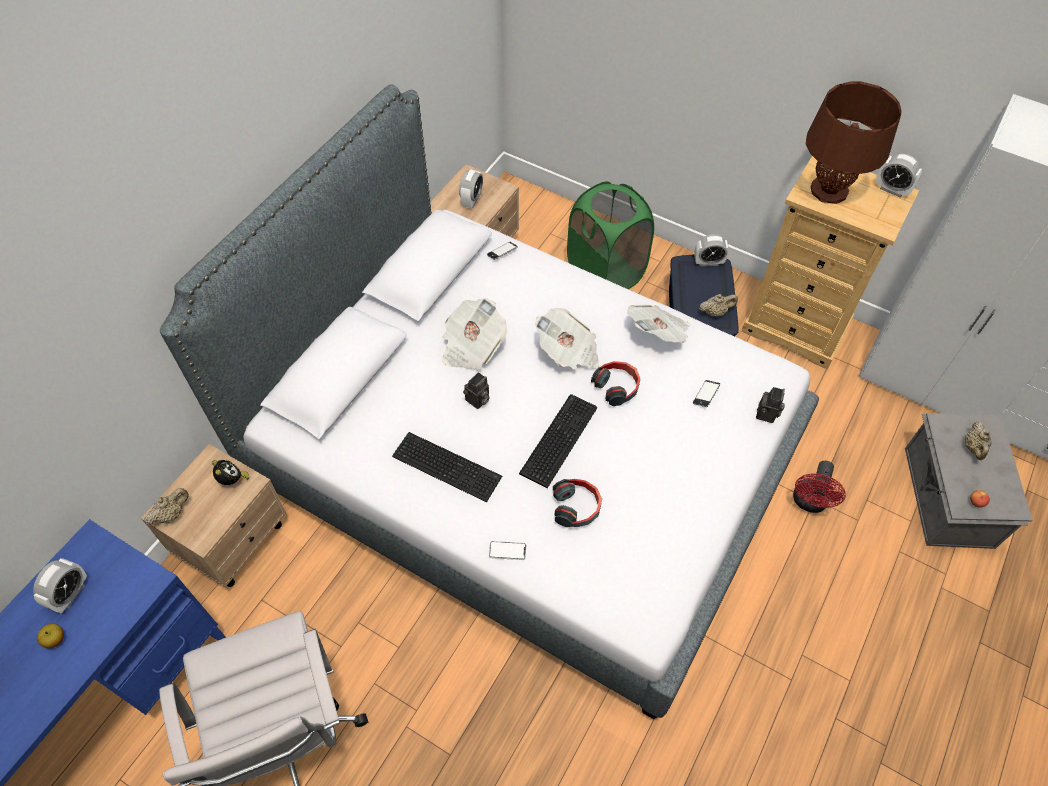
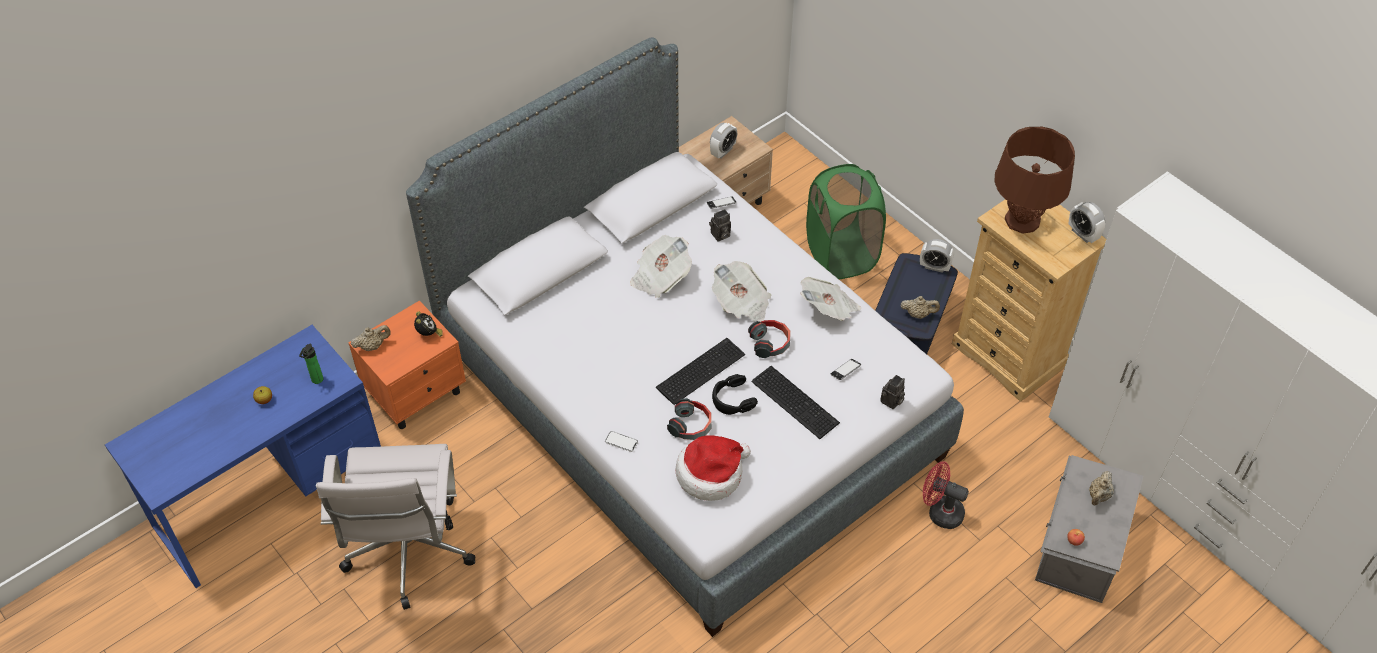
camera: 20 degrees right, 5 degrees down
(70, 594) = (283, 372): alarm clock -> none
(116, 592) = (316, 381): none -> bottle
(235, 539) = (417, 393): beige nightstand -> orange nightstand
(446, 464) = (600, 364): keyboard -> keyboard (795, 400)
(477, 401) = (646, 322): camera -> camera (720, 235)
(607, 462) = (732, 399): none -> black headphones
(623, 558) = (711, 473): none -> hat
(809, 503) = (940, 512): red fan -> red fan turned 75 degrees clockwise

